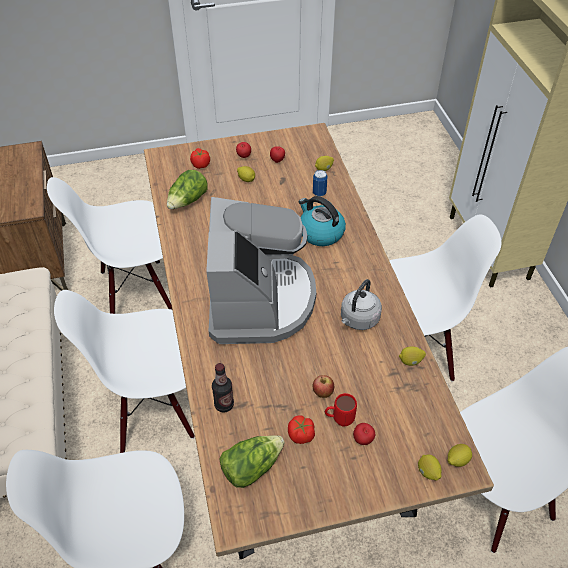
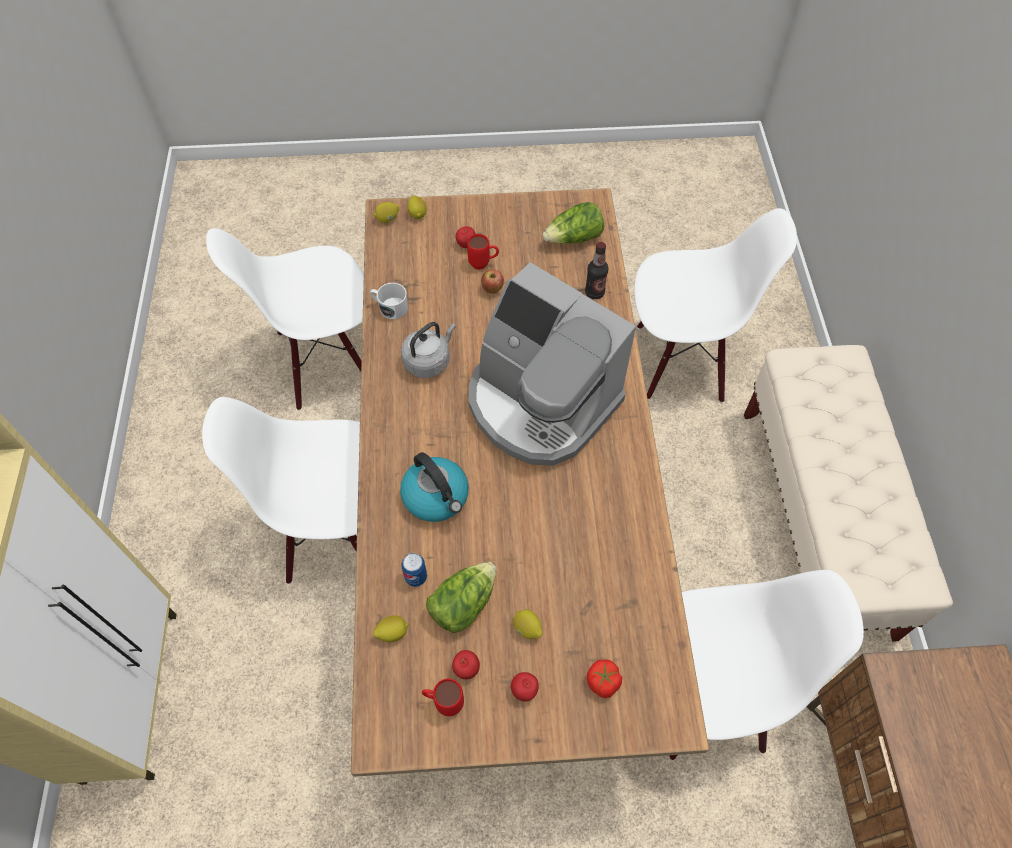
camera: 170 degrees left, 10 degrees up
(154, 408) = (667, 505): white chair -> none
(188, 201) = (627, 593): lettuce -> lettuce (462, 603)
(259, 300) = (540, 403): coffee machine -> coffee machine turned 60 degrees counterclockwise
(286, 148) = (444, 702): none -> red mug
(301, 435) = (523, 257): tomato -> none
(410, 361) = (390, 307): lemon -> white mug

